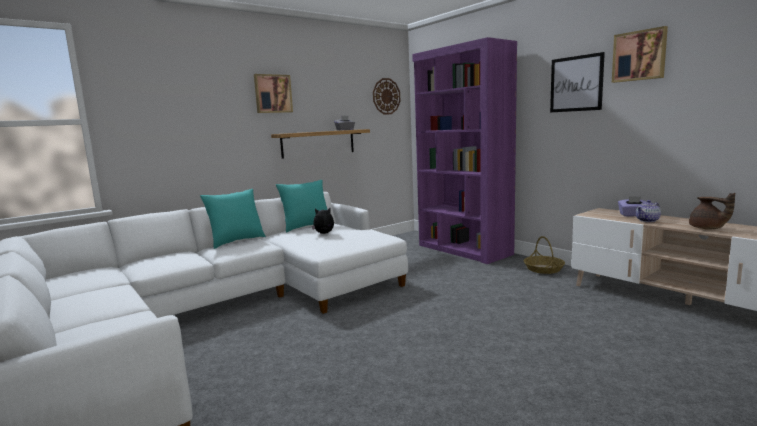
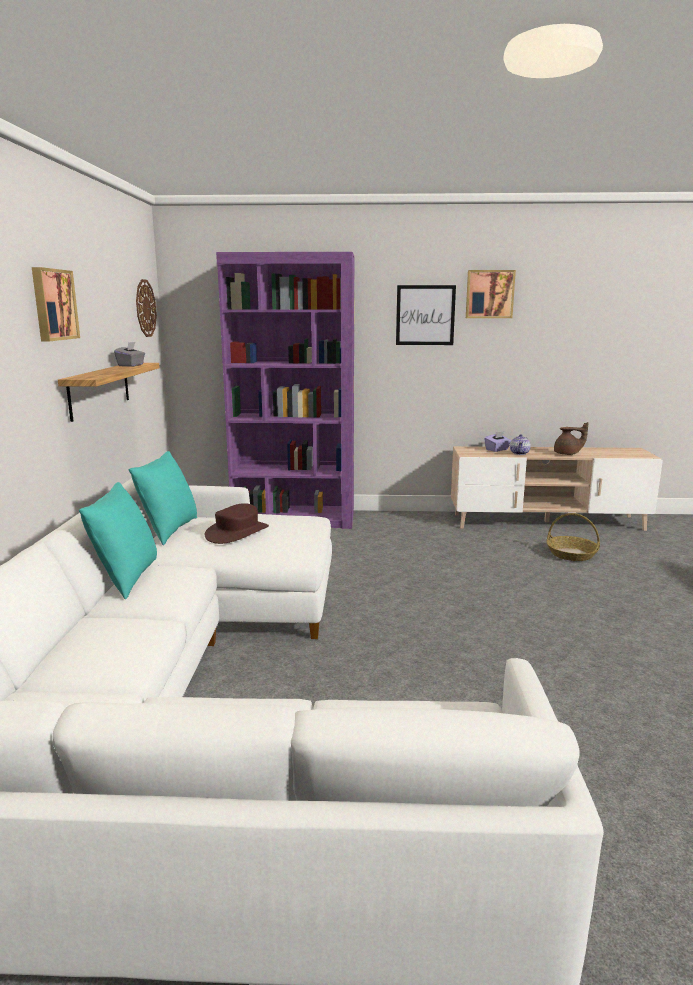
camera: 50 degrees left, 5 degrees up
(324, 233) = (237, 532): plush toy -> brown hat
(544, 269) = (408, 520): basket -> basket (572, 554)

